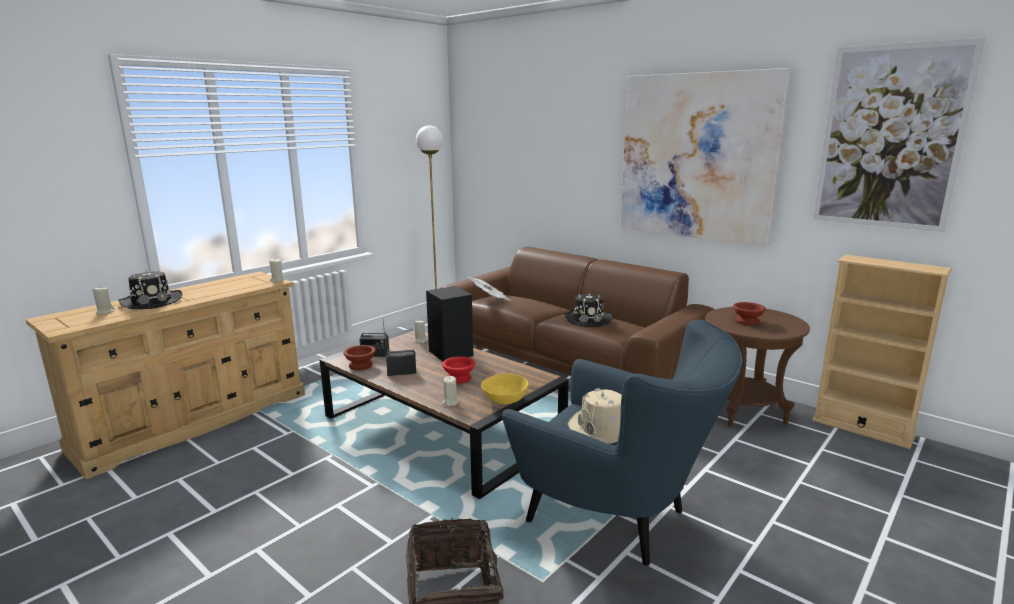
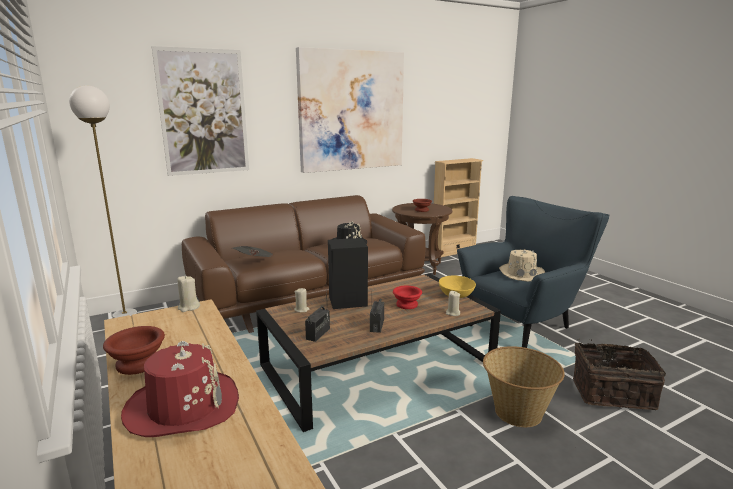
camera: 70 degrees left, 0 degrees up
(105, 312) = (204, 457): beige candle -> none
(152, 301) = (183, 406): black hat -> red hat
(360, 366) = (344, 343): brown bowl -> brown bowl (140, 364)
(381, 522) = (517, 412): none -> basket
(890, 138) = (445, 95): picture -> picture (203, 112)

